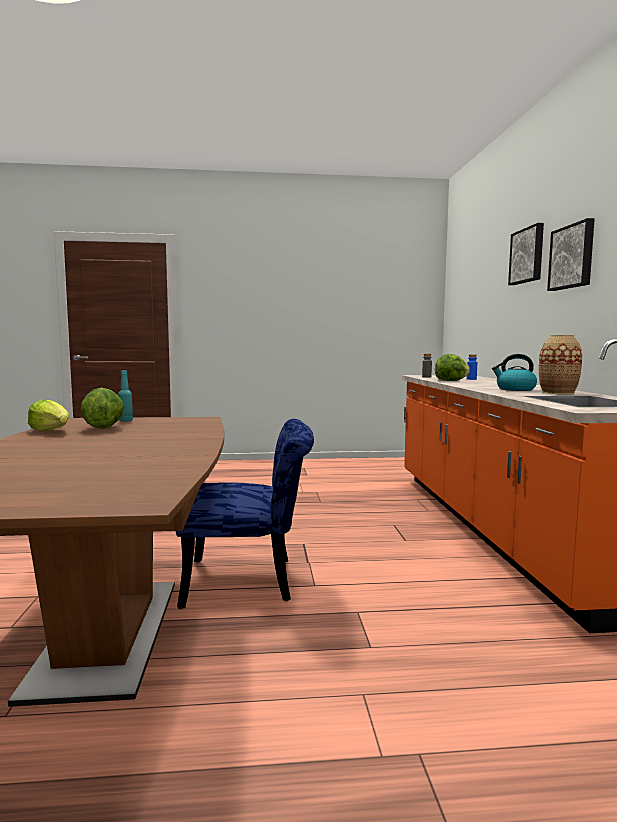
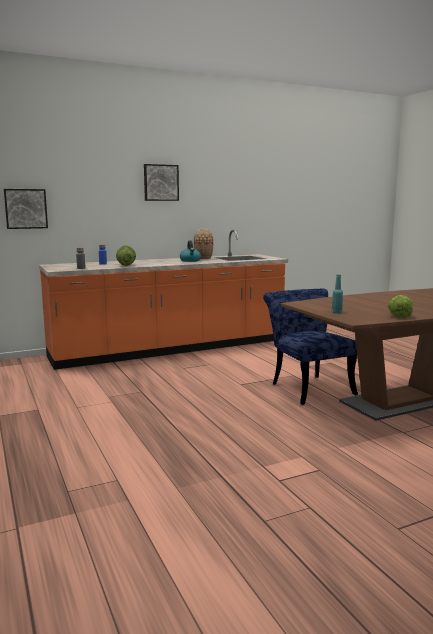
camera: 110 degrees left, 5 degrees up
(103, 428) = (368, 311): lettuce -> none
(528, 255) = (110, 172): picture -> picture (26, 208)

